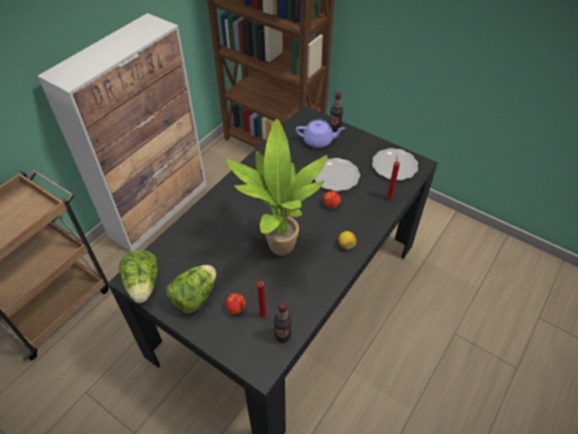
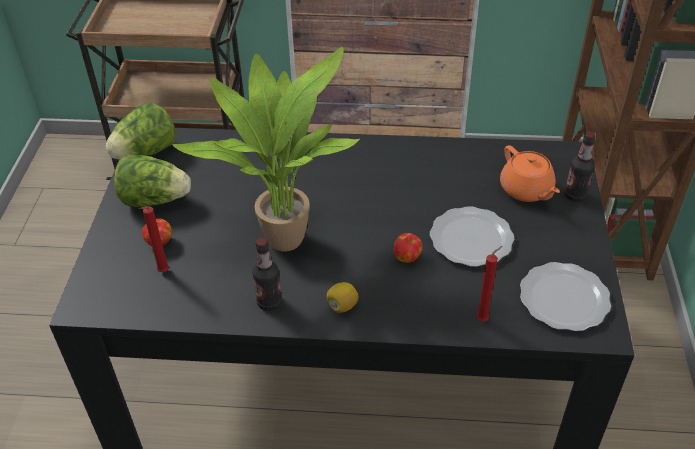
camera: 60 degrees right, 5 degrees down
(282, 335) = (143, 303): bottle -> bottle (269, 302)
(319, 141) = (526, 190): purple teapot -> orange teapot

